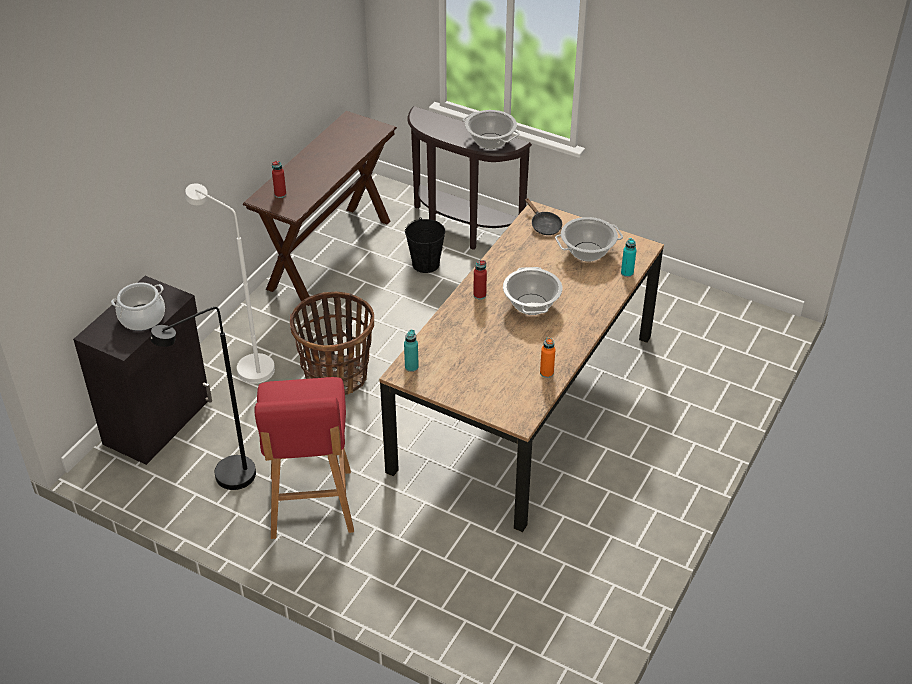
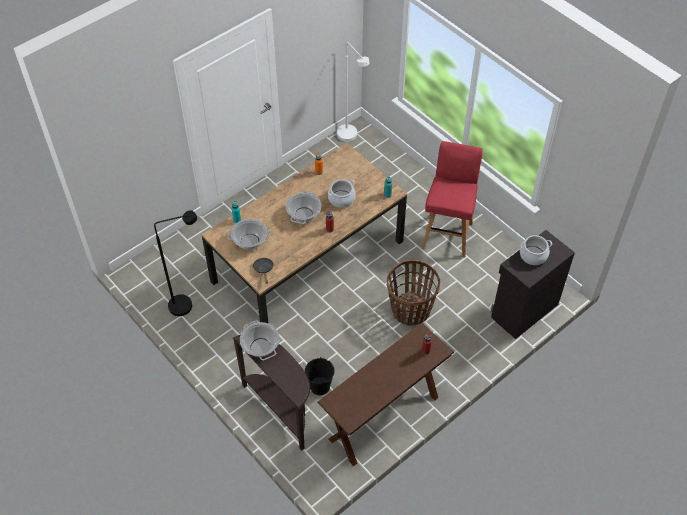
camera: 160 degrees left, 10 degrees up
(226, 481) = (490, 261): black floor lamp -> black floor lamp (187, 304)
(247, 366) = (464, 334): white floor lamp -> white floor lamp (350, 137)
(484, 341) = (341, 199): none -> cooking pot

